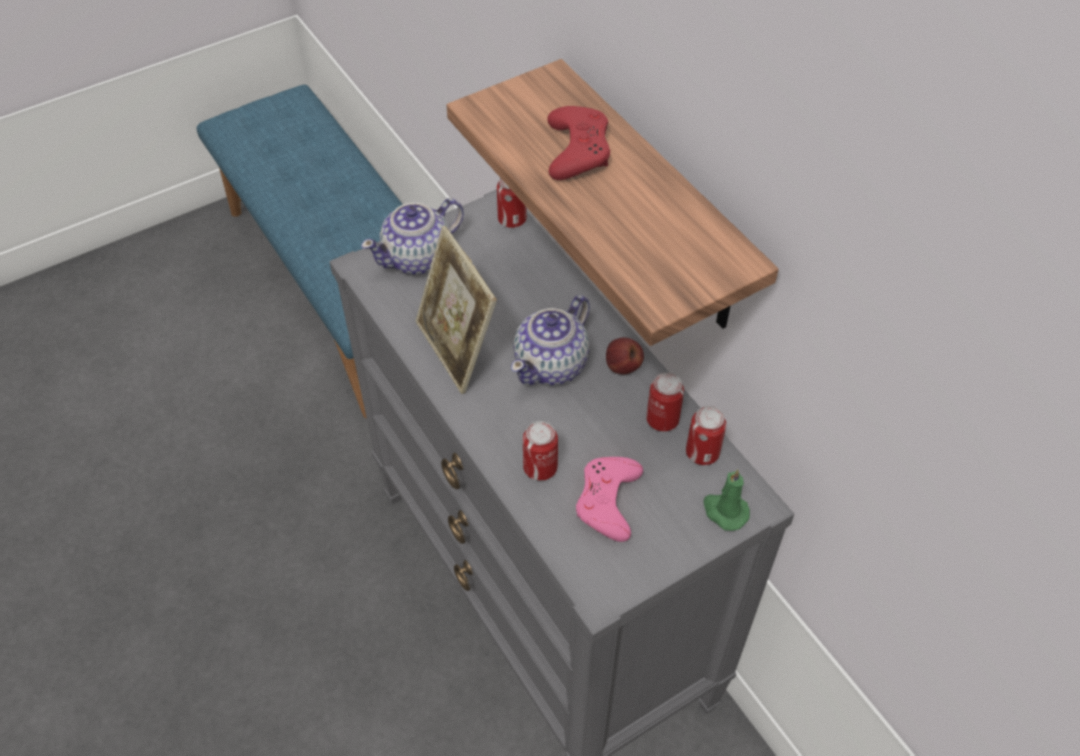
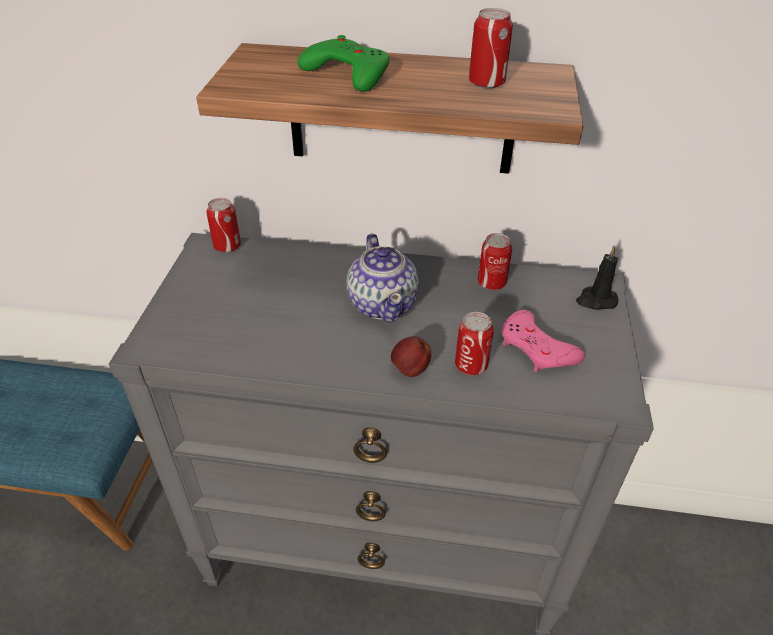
camera: 50 degrees left, 10 degrees down
(418, 258) = (188, 311): teapot -> none
(457, 350) = (306, 343): picture frame -> none
(577, 149) = (347, 73): red game controller -> green game controller
(622, 367) = (426, 274): apple -> apple (410, 370)
(702, 453) = (538, 282): can -> can (486, 83)
(724, 511) = (596, 300): green candle -> black candle

